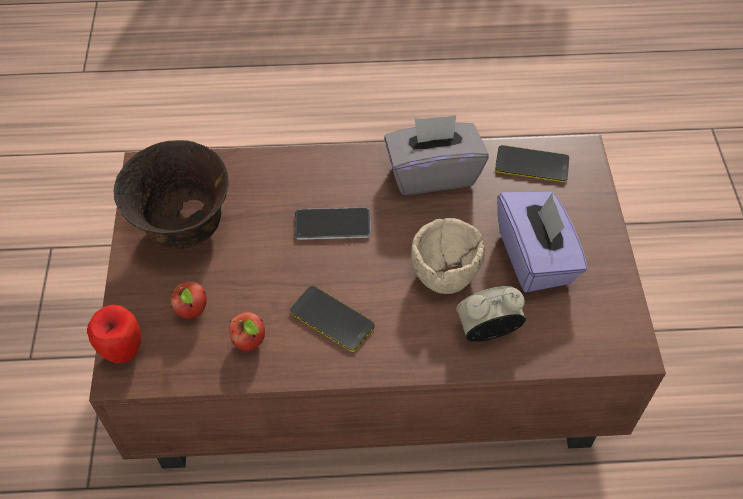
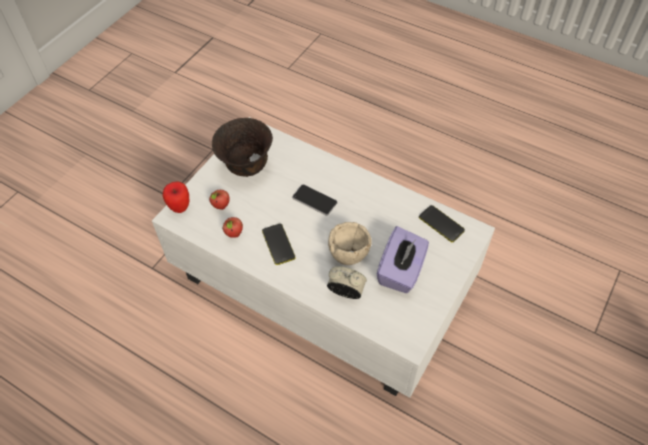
camera: 35 degrees right, 0 degrees up
(367, 347) = (321, 279): brown coffee table -> white coffee table
(432, 173) = (384, 201): grey tissue box -> none

